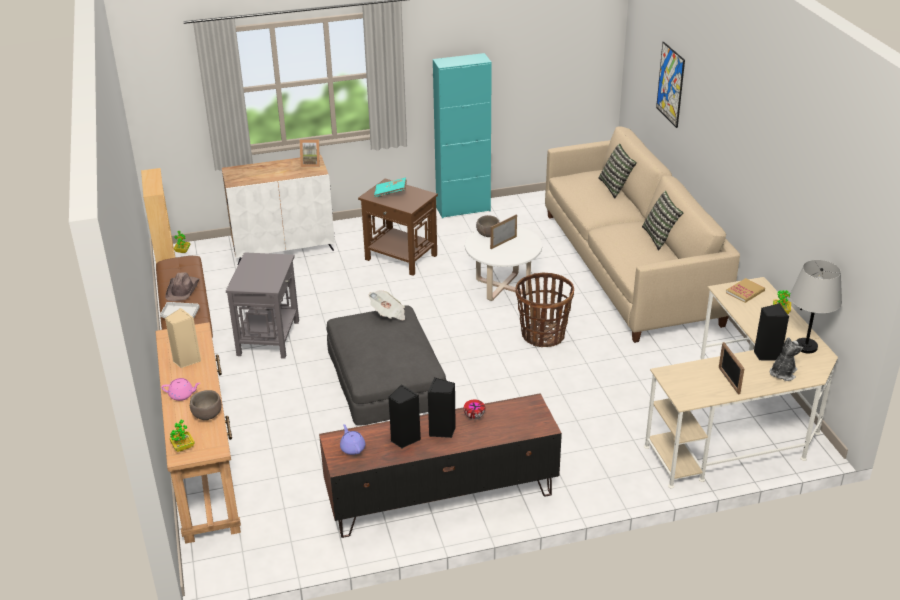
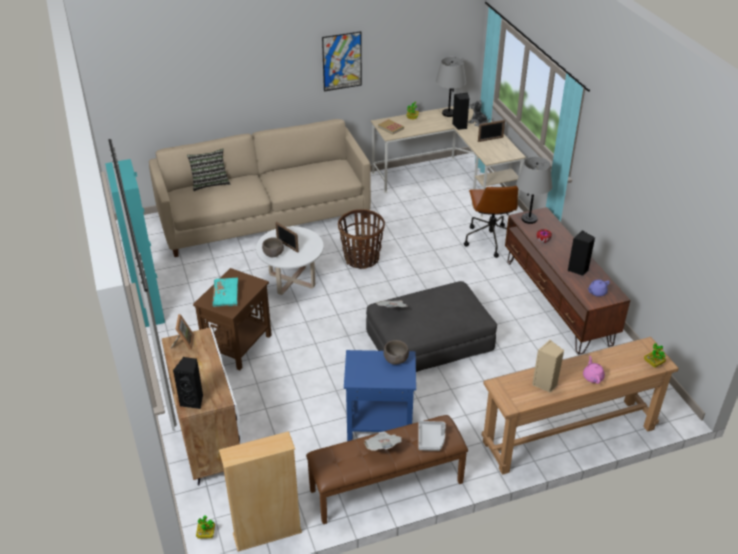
camera: 95 degrees left, 5 degrees up
(183, 289) = (382, 447): brown hat -> newspaper
(207, 415) = (611, 357): brown bowl -> brown bowl (395, 360)
(269, 338) = (379, 423): grey side table -> blue side table
(442, 431) = (563, 253): black speaker -> black speaker (193, 401)
(529, 411) = (529, 219): none -> grey table lamp
(588, 449) = (490, 239): none -> brown office chair
(660, 237) = (294, 166): pillow -> none
(670, 84) = (193, 83): picture -> picture (342, 61)

